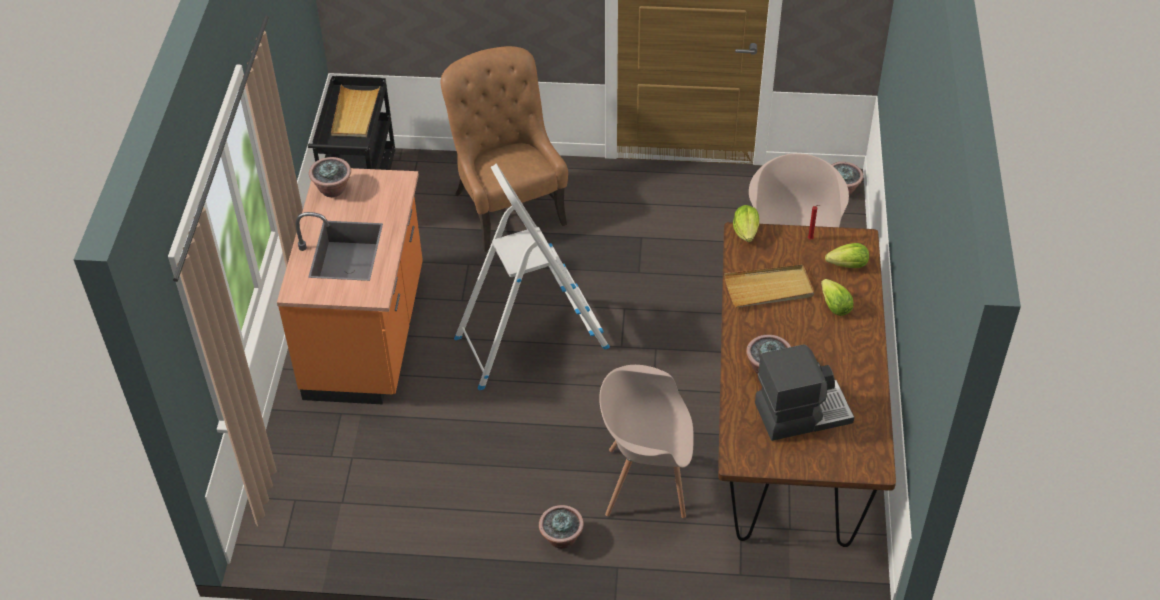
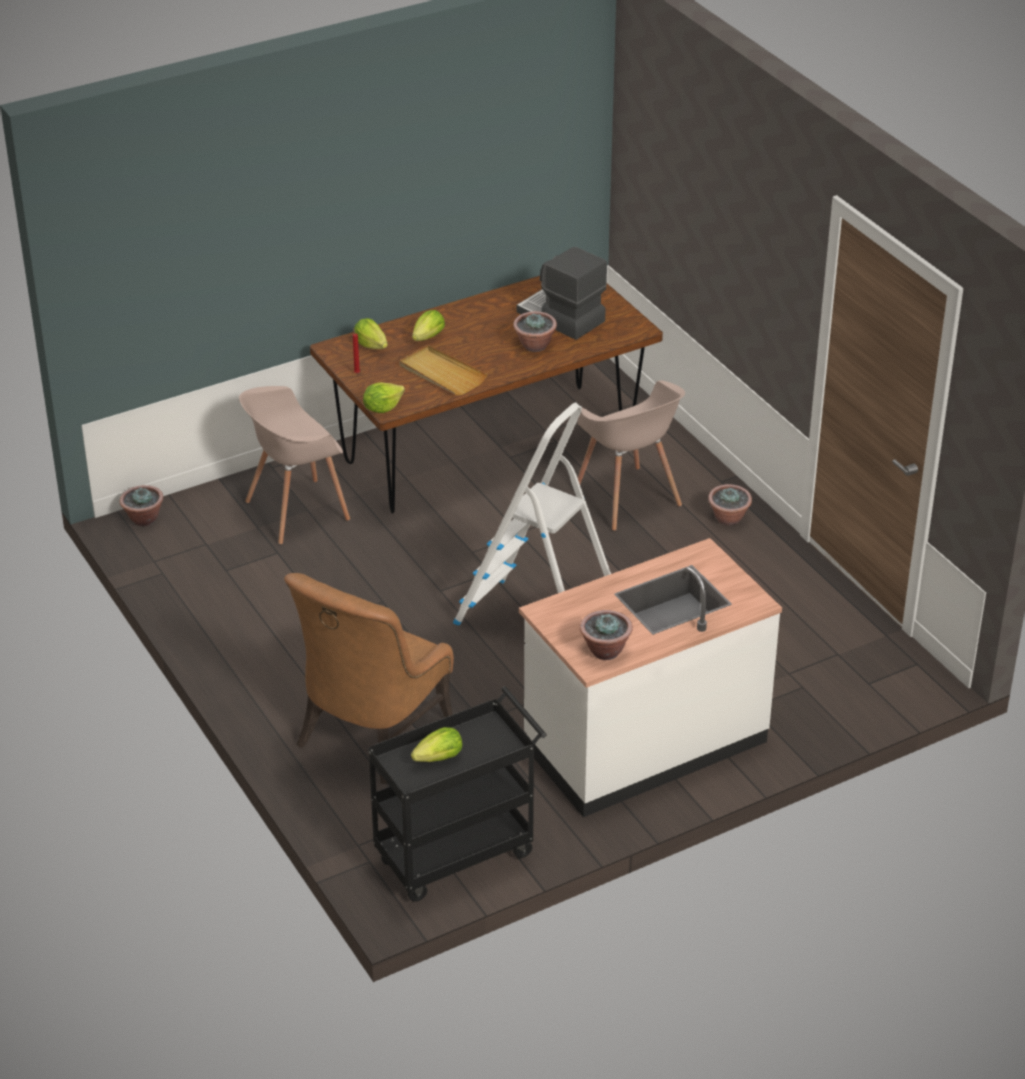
camera: 125 degrees left, 10 degrees down
(355, 114) = (439, 758): beige tray -> lettuce
(367, 334) = (644, 742): orange counter -> white counter

